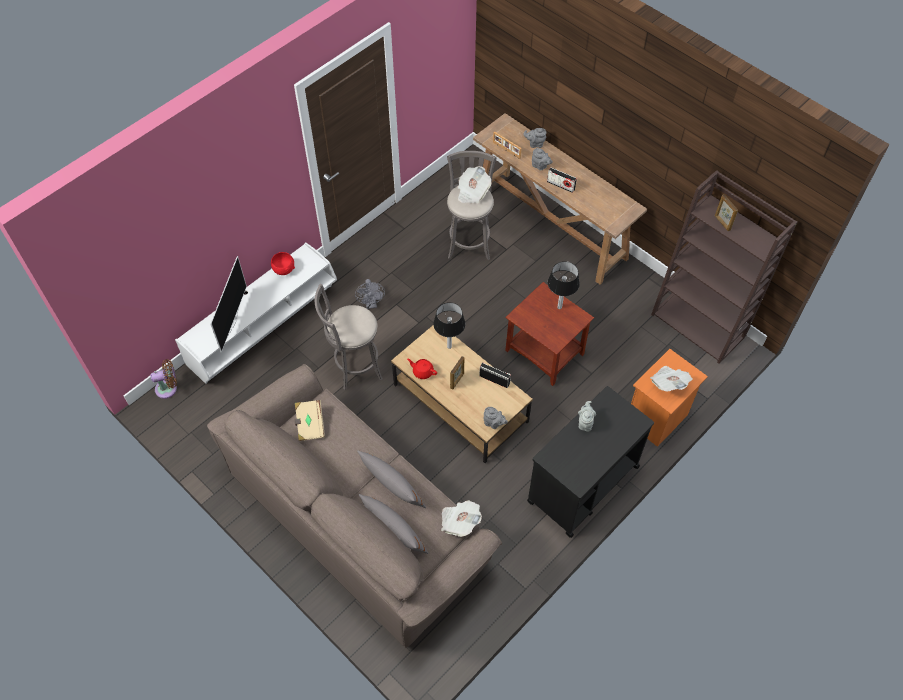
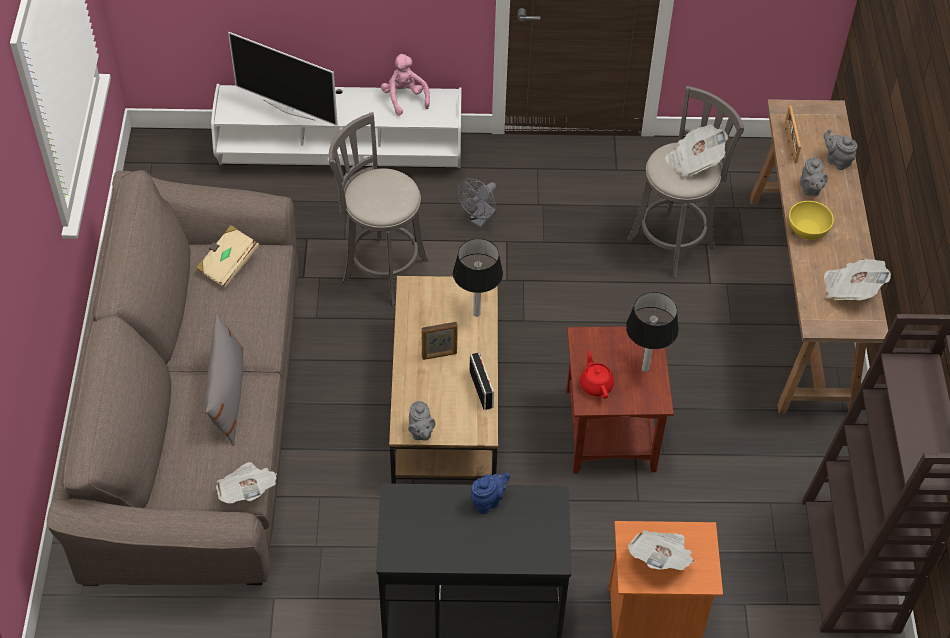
camera: 45 degrees right, 5 degrees down
(168, 388) = (181, 140): brown fan -> none
(231, 322) = (289, 109): television -> television turned 60 degrees clockwise
(283, 269) = (405, 98): red bowl -> pink plush toy
(394, 531) = (174, 439): grey pillow -> none
(422, 372) = (414, 315): red teapot -> red teapot (596, 384)
(560, 185) = (808, 229): radio -> yellow bowl
(585, 423) = (488, 501): grey teapot -> blue teapot
(608, 199) = (851, 289): none -> newspaper
(722, 223) = (908, 397): picture frame -> none

